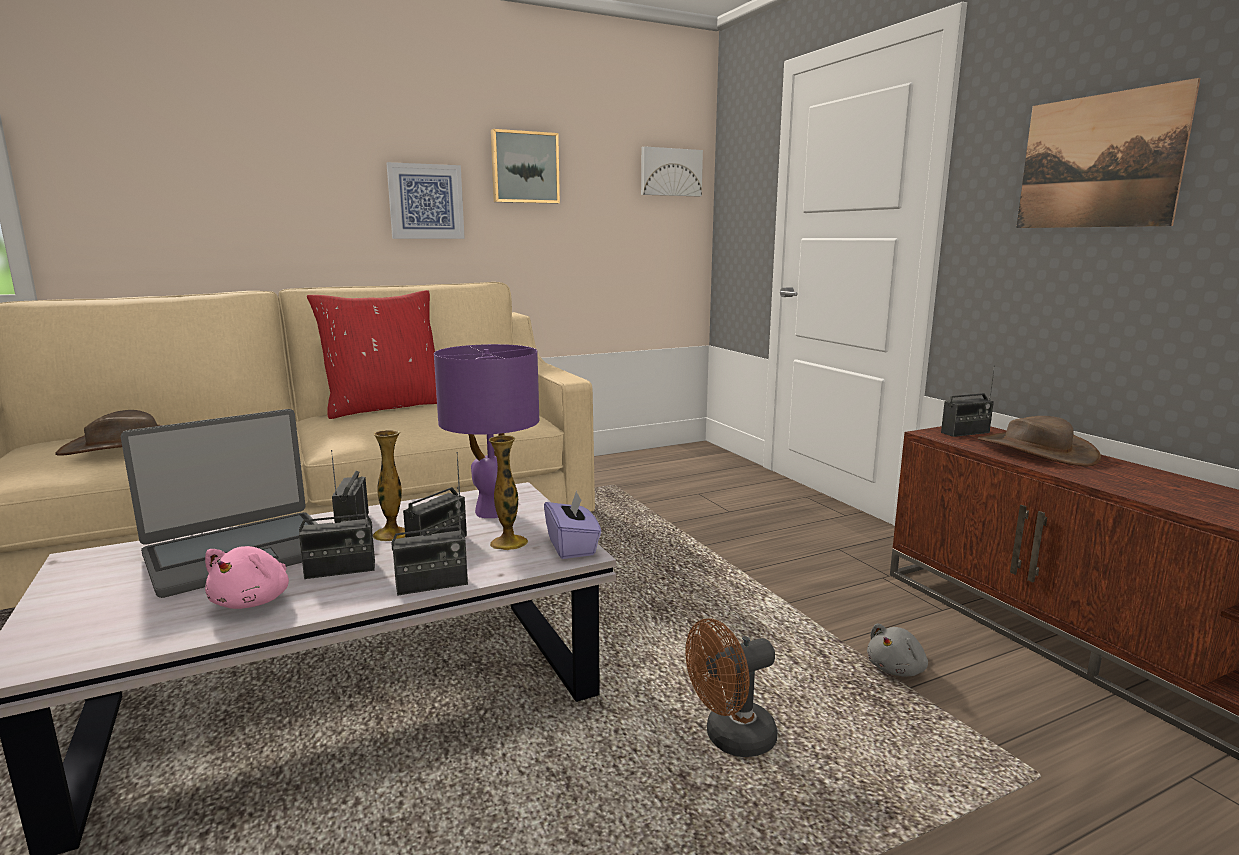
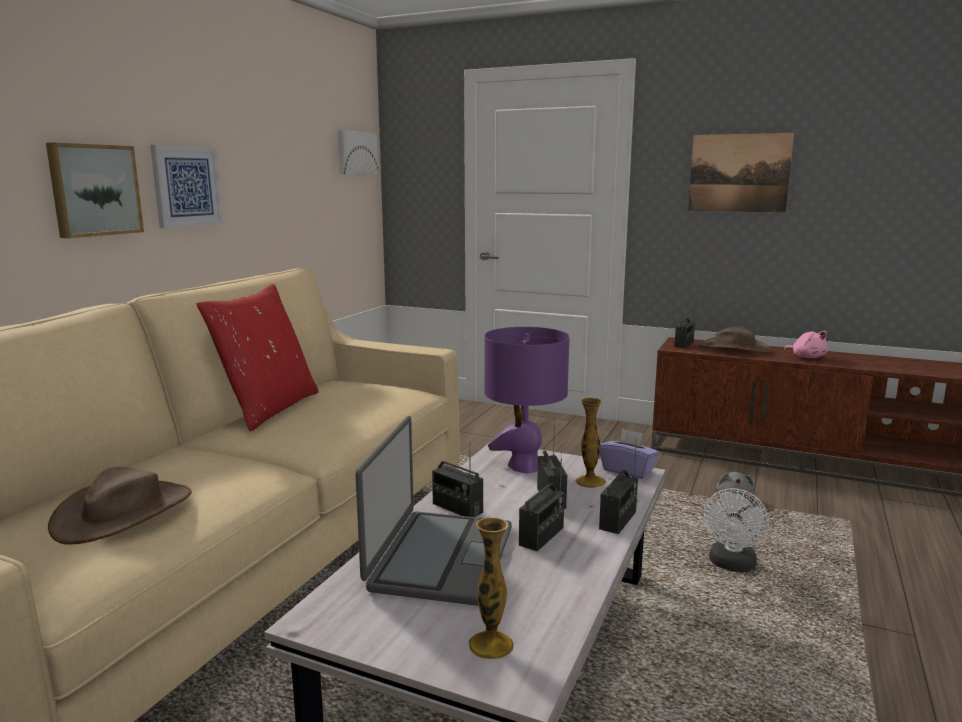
camera: 40 degrees left, 0 degrees up
(254, 601) = (548, 576): pink plush toy -> pink plush toy (807, 357)
(391, 534) = (506, 504): vase -> vase (491, 645)
(524, 167) = (261, 149): picture -> picture (94, 190)
(731, 739) = (731, 565): brown fan -> white fan

